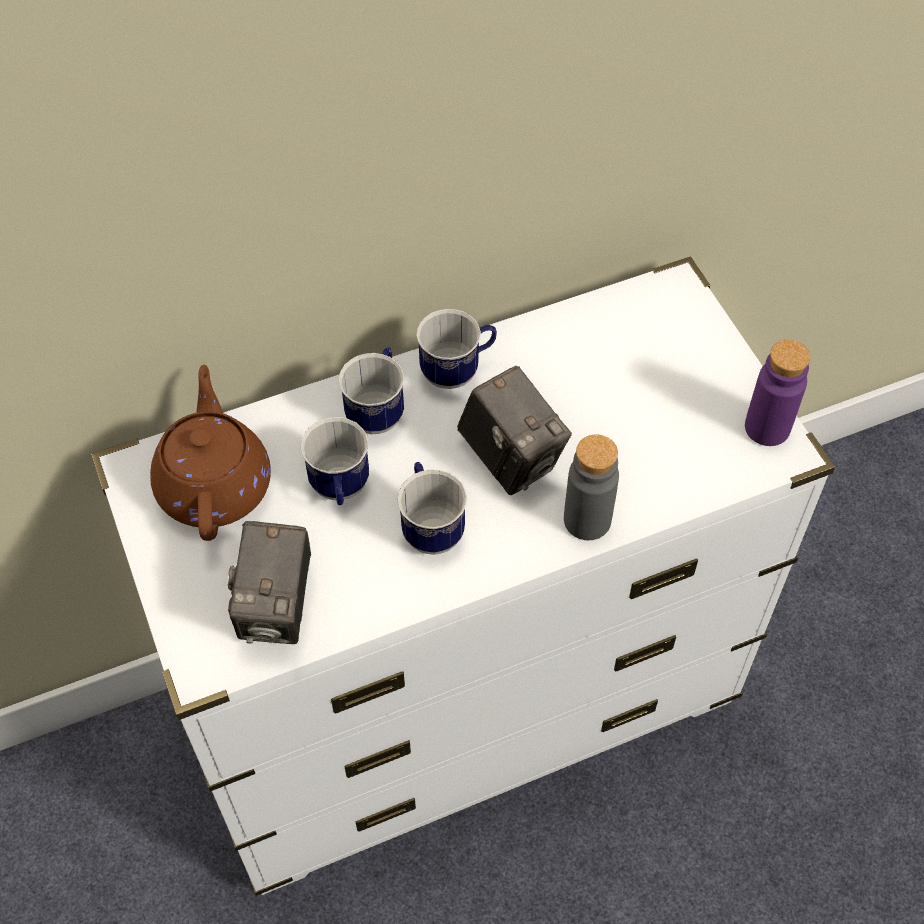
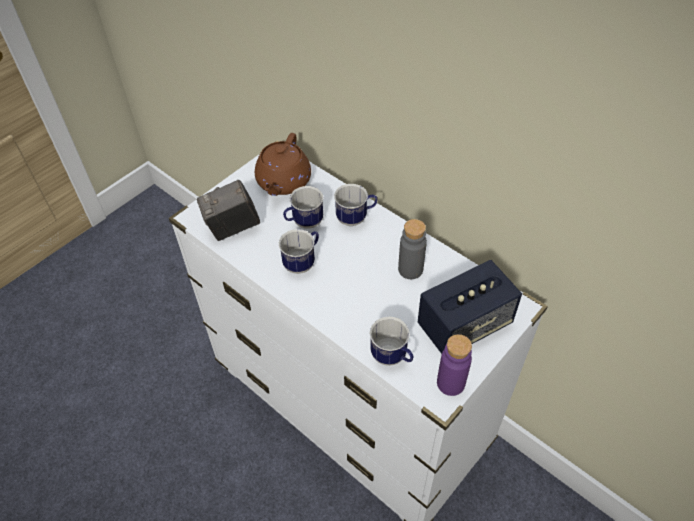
camera: 65 degrees right, 5 degrees down
(215, 484) = (283, 182): brown teapot -> brown teapot turned 135 degrees clockwise
(458, 371) = (398, 237): mug -> mug (392, 357)
(511, 458) = (359, 278): camera -> none
(587, 520) = (341, 322): grey bottle -> grey bottle (410, 269)
(675, 365) = (464, 325): none -> speaker

